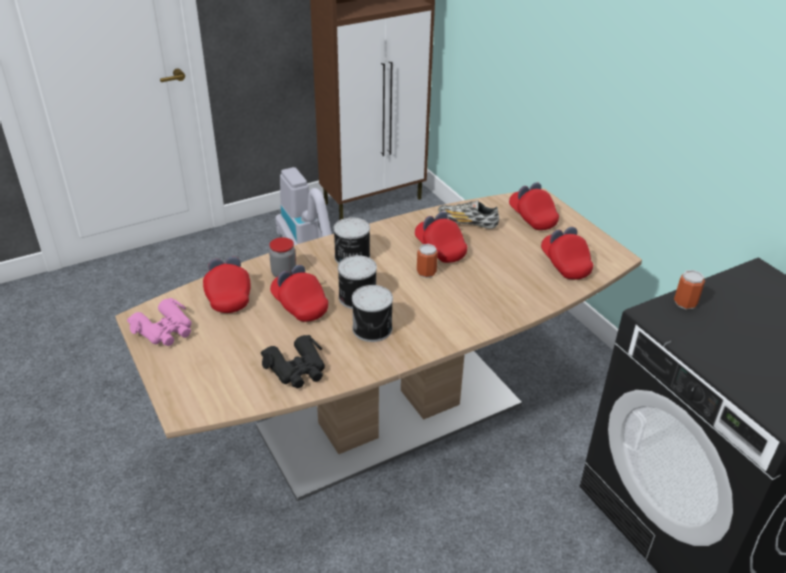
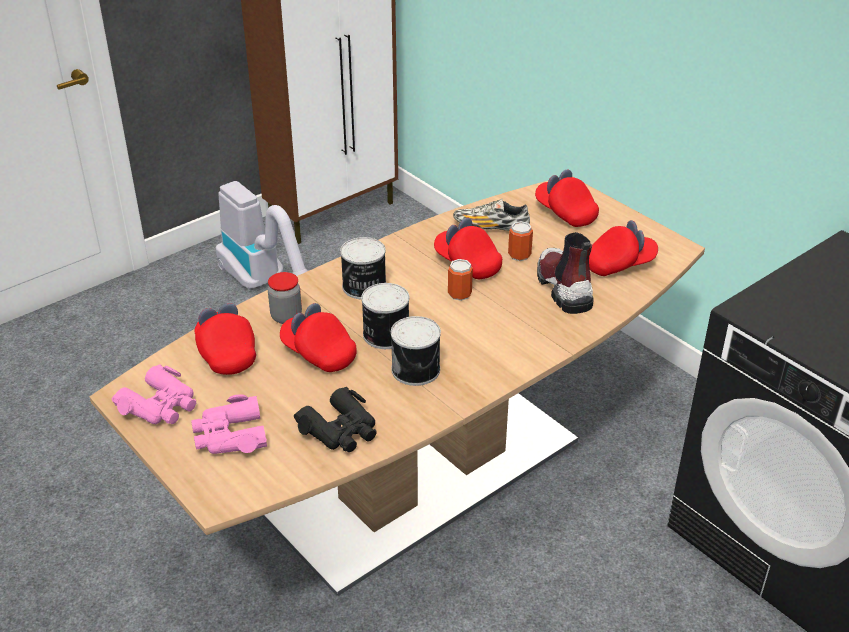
camera: 10 degrees left, 0 degrees up
(209, 361) = (230, 436): none -> pink binoculars
(512, 278) = (562, 288): none -> boot
(565, 264) = (619, 264): red cap -> red cap turned 105 degrees clockwise
(685, 303) = (776, 292): can -> can (519, 255)

